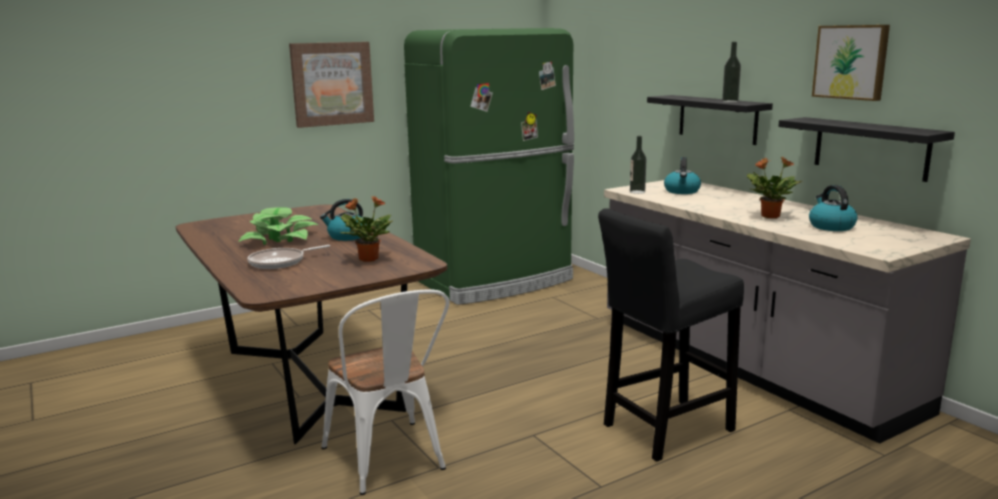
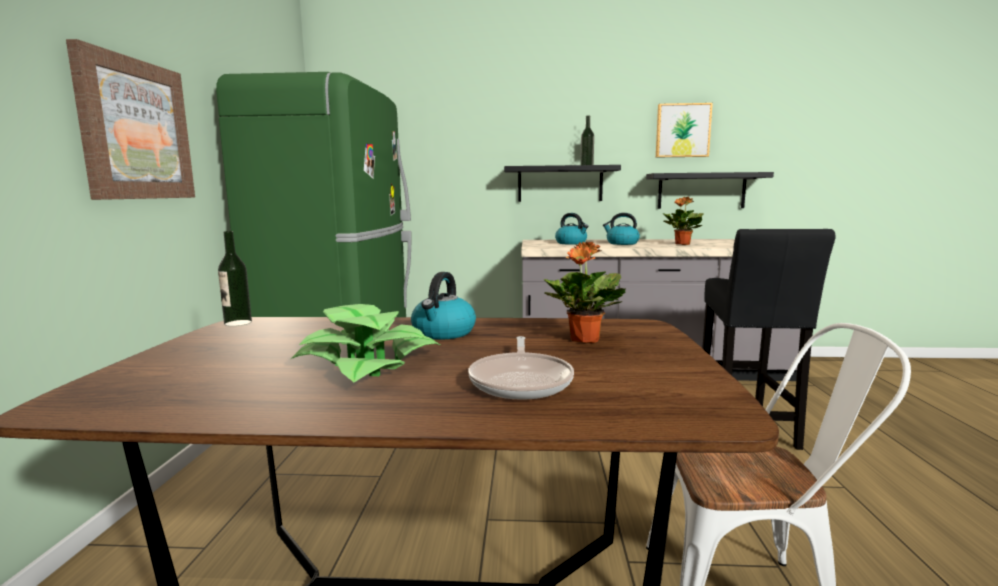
camera: 55 degrees left, 5 degrees down
(637, 192) = (551, 246): bottle -> bottle (238, 323)
(830, 226) = (726, 243): kettle -> kettle (621, 243)

